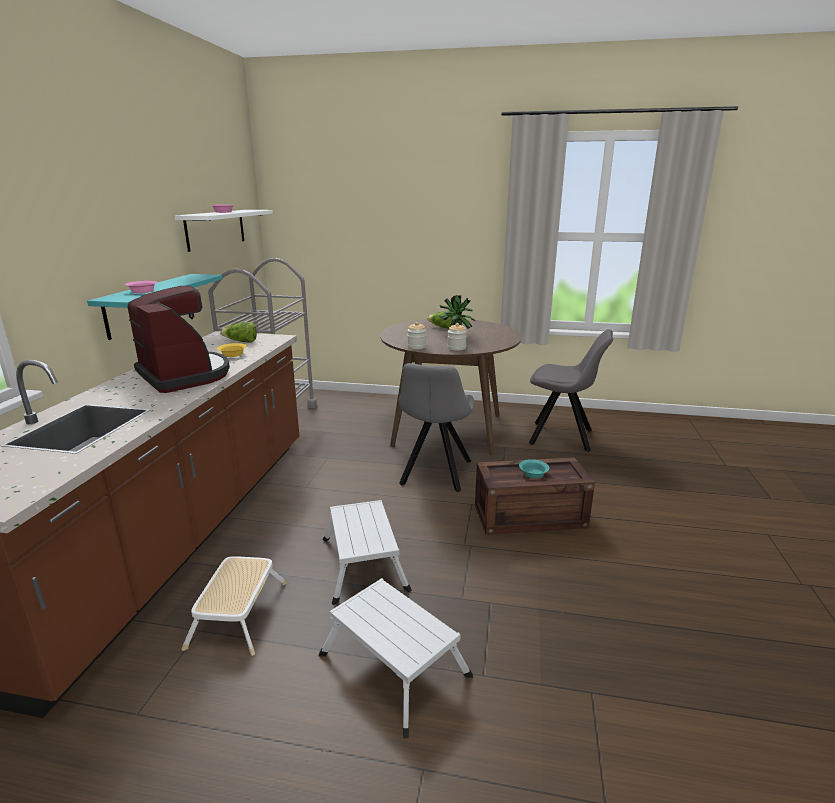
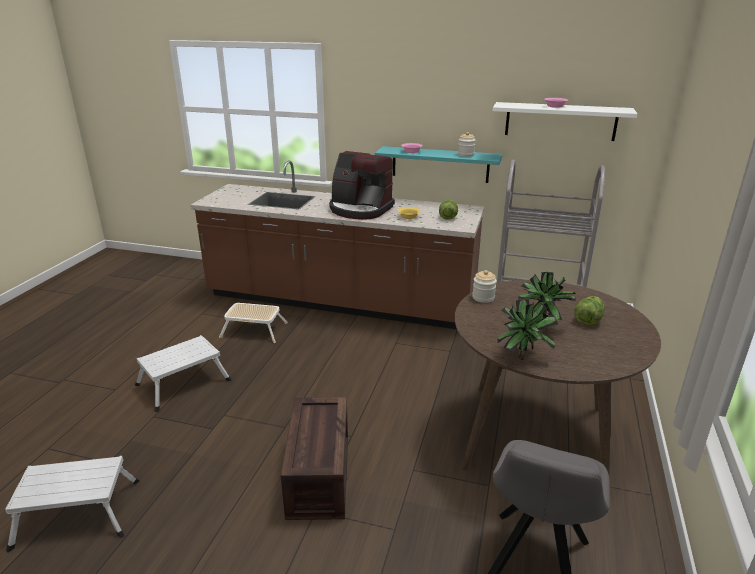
camera: 95 degrees right, 5 degrees up
(185, 375) = (360, 209): coffee machine -> coffee machine turned 60 degrees clockwise
(364, 564) = (281, 372): white step ladder -> white step ladder (76, 513)
(435, 472) = (417, 416): grey chair -> none
(456, 348) = (481, 321): jar -> jar (466, 155)
(501, 341) = (523, 357): none -> potted plant
(533, 473) = (317, 434): turquoise bowl -> none

